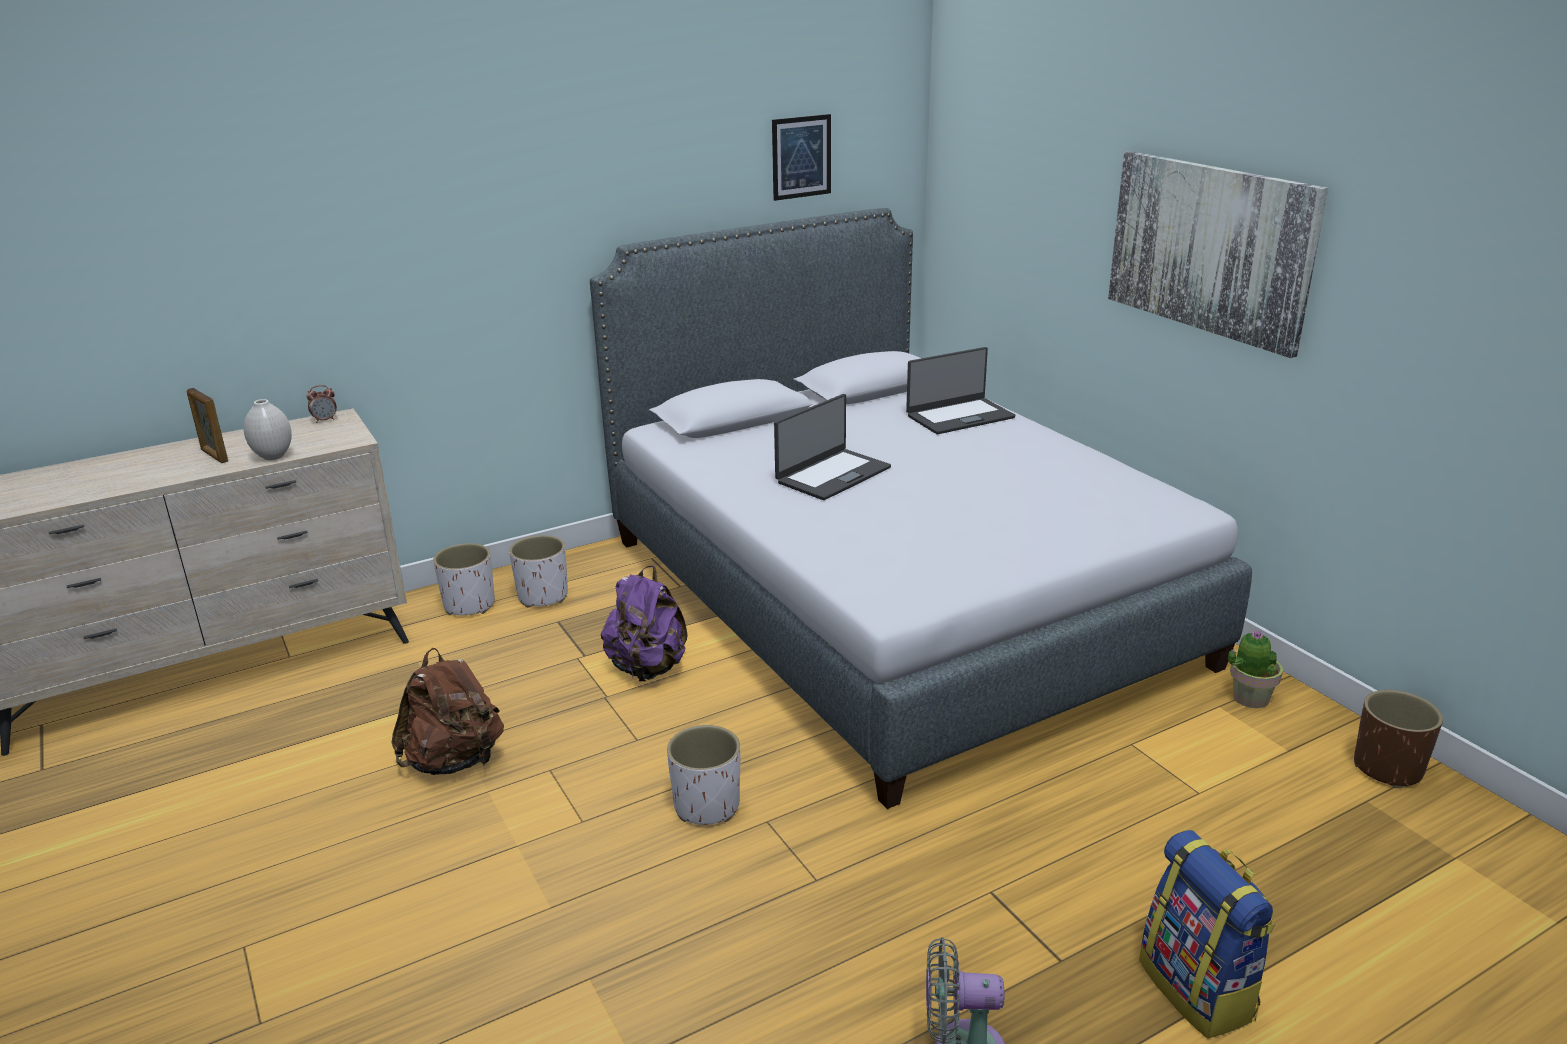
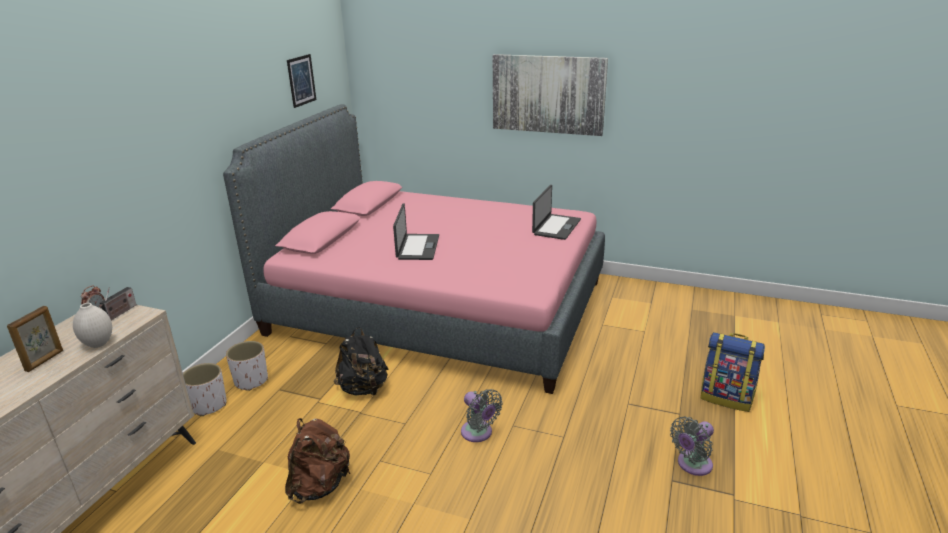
camera: 40 degrees left, 0 degrees up
(214, 456) = (45, 360): picture frame -> picture frame turned 75 degrees counterclockwise
(338, 430) = (120, 313): none -> radio
(647, 668) = (364, 389): purple backpack -> black backpack
(707, 805) = (478, 433): white planter -> grey fan
(890, 599) = (438, 307): grey bed -> pink bed
(959, 416) = (431, 205): laptop -> laptop (556, 227)
(1249, 698) = (617, 290): potted plant -> none
(1388, 768) = (684, 295): brown planter -> none

